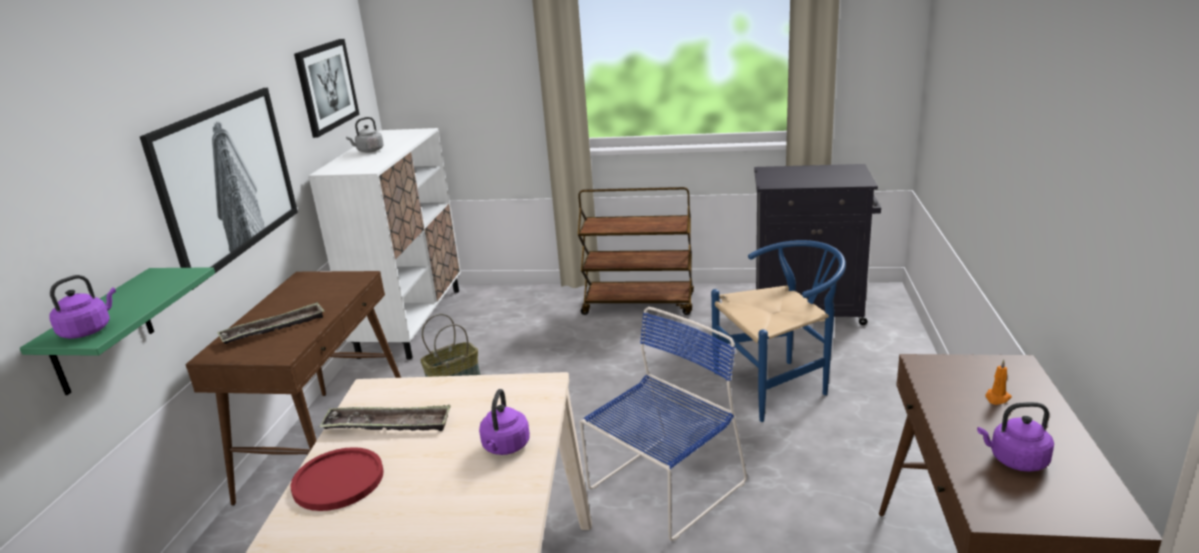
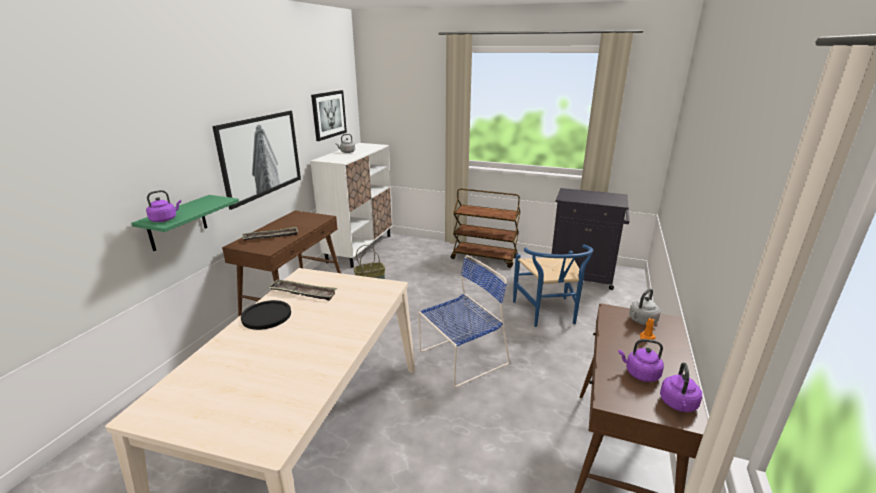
camera: 10 degrees right, 0 degrees up
(338, 480) = (266, 316): red plate -> black plate
(505, 447) = (356, 314): purple kettle -> purple kettle (678, 404)
(779, 384) = (548, 314): blue chair -> blue chair turned 90 degrees clockwise
(977, 372) = (641, 321): none -> grey kettle

